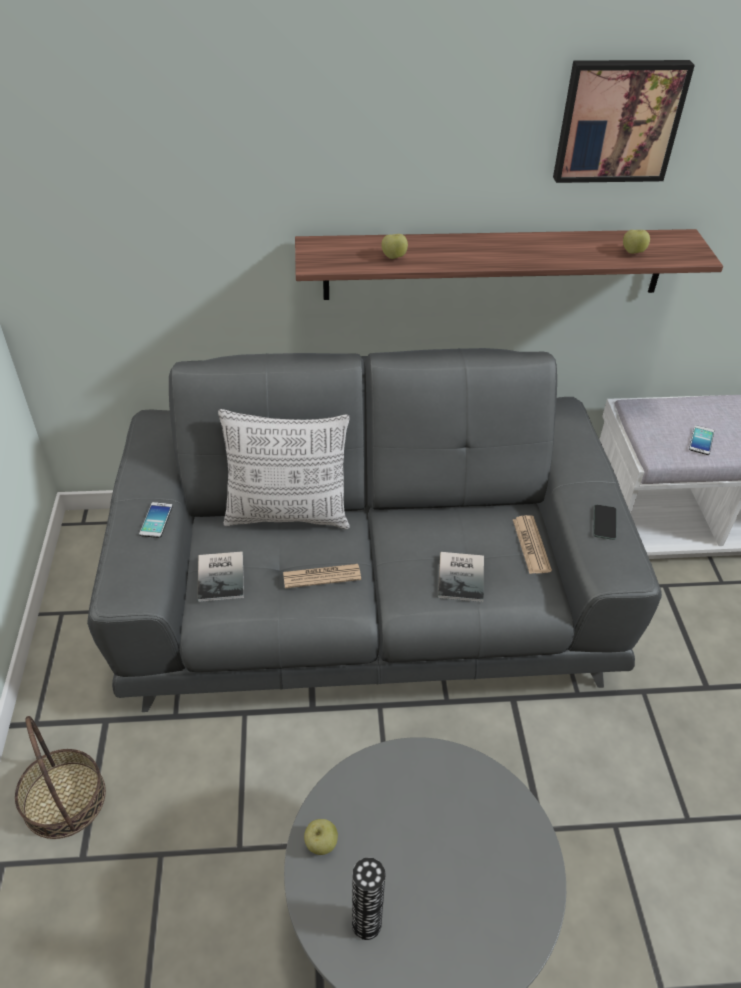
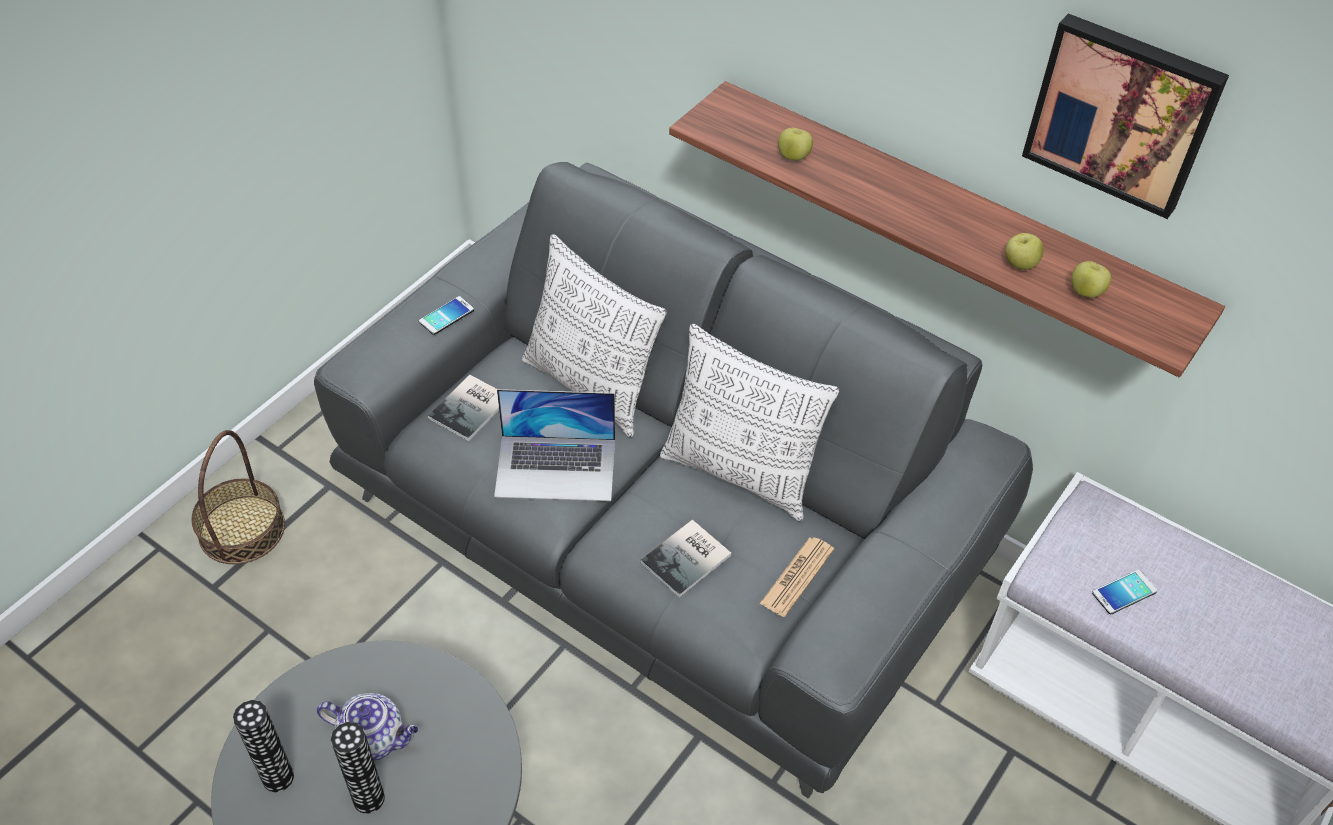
camera: 40 degrees right, 5 degrees up
(321, 844) = (310, 691): apple -> apple (1019, 264)
(322, 576) = (556, 467): newspaper -> laptop
(403, 837) = (374, 738): none -> teapot
(434, 509) = (740, 473): none -> pillow
(445, 880) = (368, 798): none -> vase
(604, 522) = (874, 601): phone -> none

